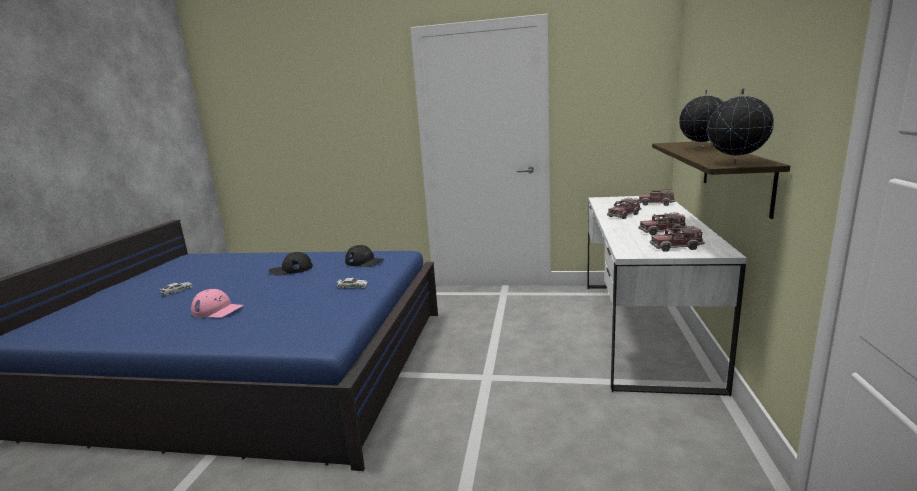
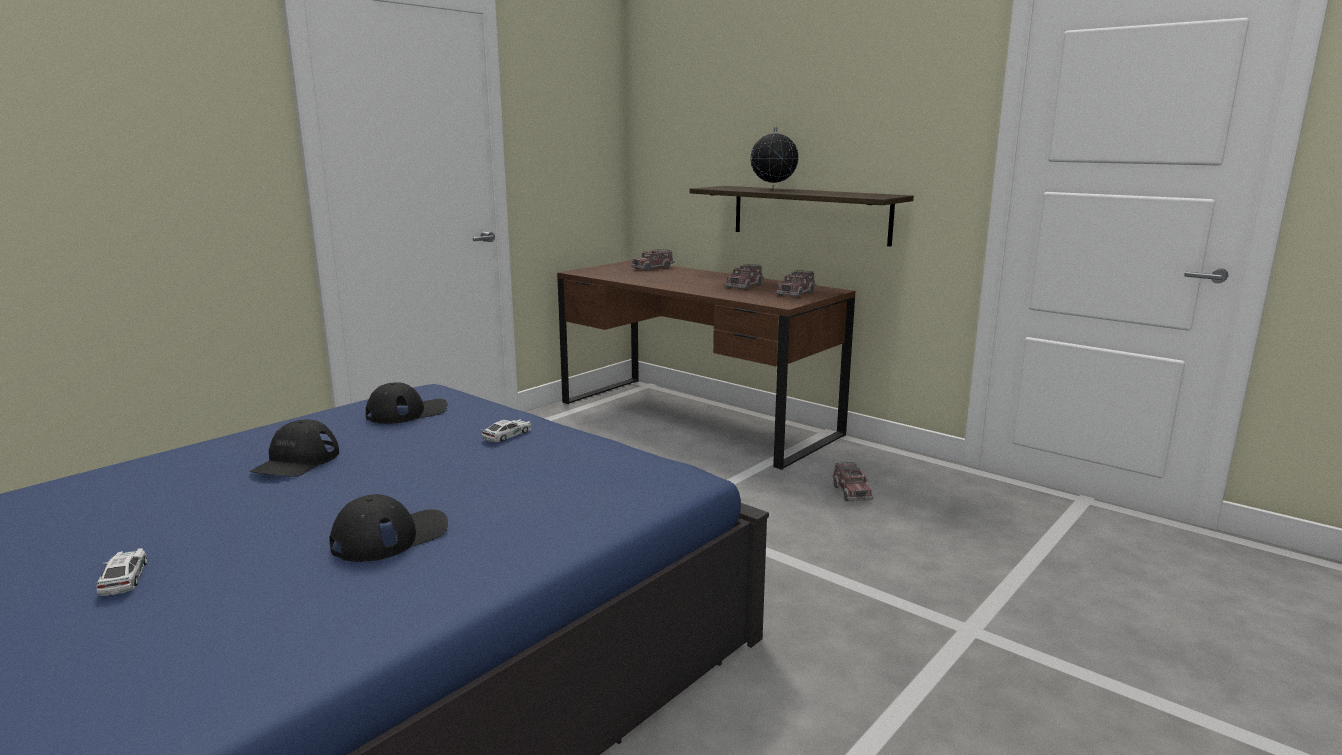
camera: 60 degrees left, 0 degrees up
(217, 310) = (390, 536): pink cap -> black cap
(624, 215) = (663, 281): toy truck -> toy truck (851, 492)
(641, 328) = (695, 418): white desk -> brown desk
(735, 163) = (878, 196): globe -> none

